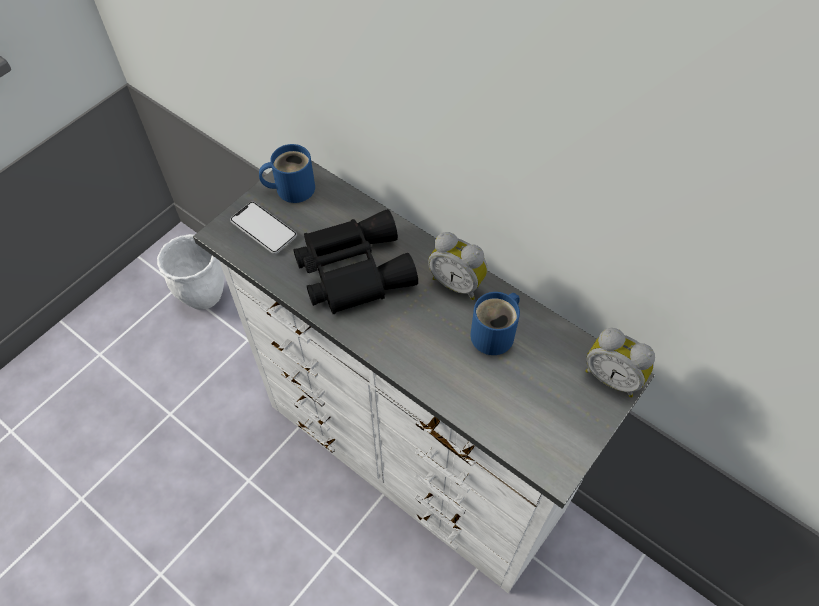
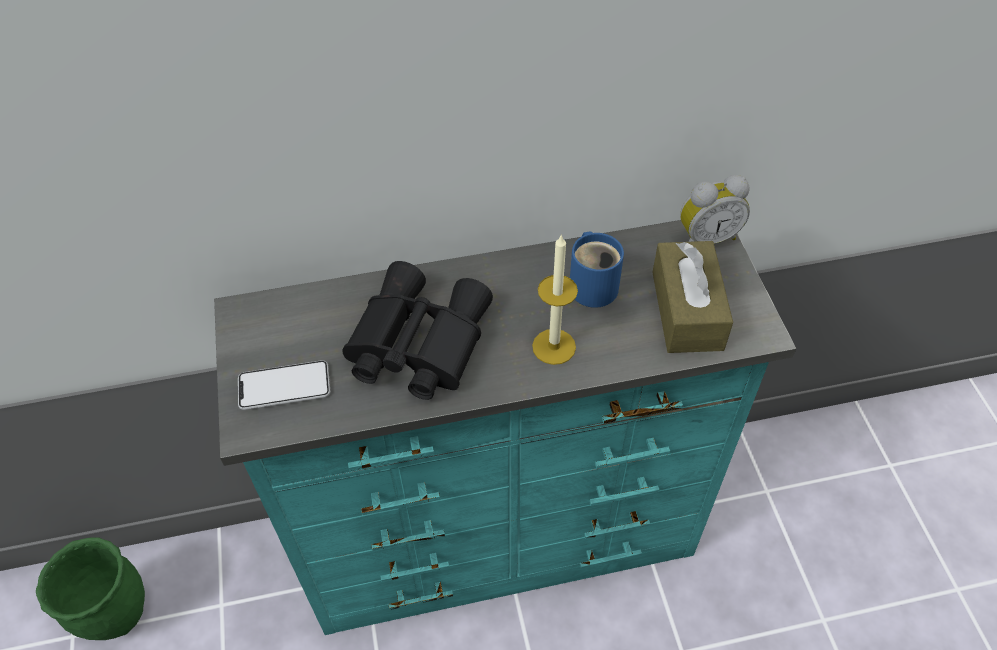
camera: 50 degrees left, 5 degrees down
(204, 296) = (117, 614): white planter -> green planter
(291, 187) = (259, 330): blue mug -> none
(411, 462) = (504, 543): white dresser -> turquoise dresser
(419, 346) = (554, 346): none -> candle
(457, 283) = (514, 275): alarm clock -> none
(529, 407) = (687, 310): none -> brown tissue box

